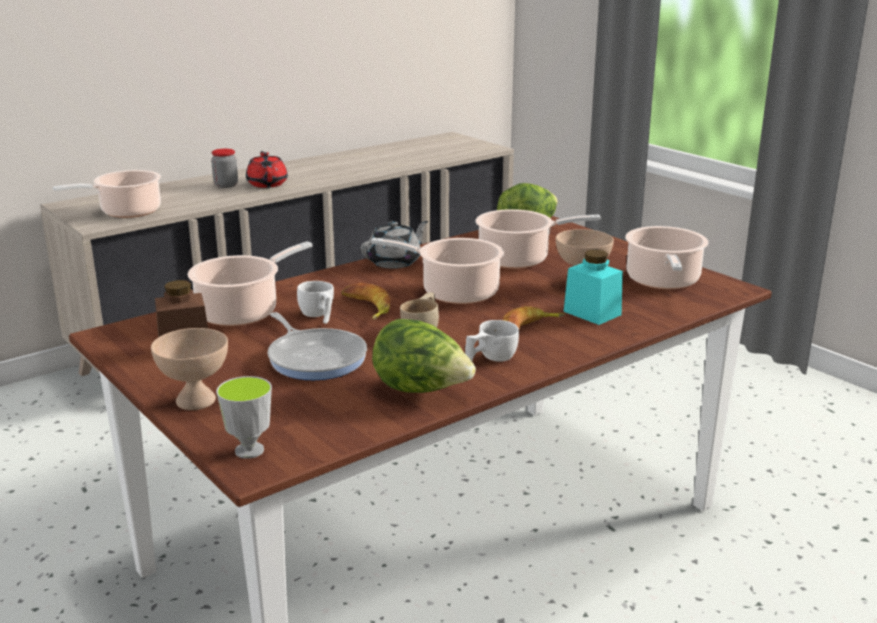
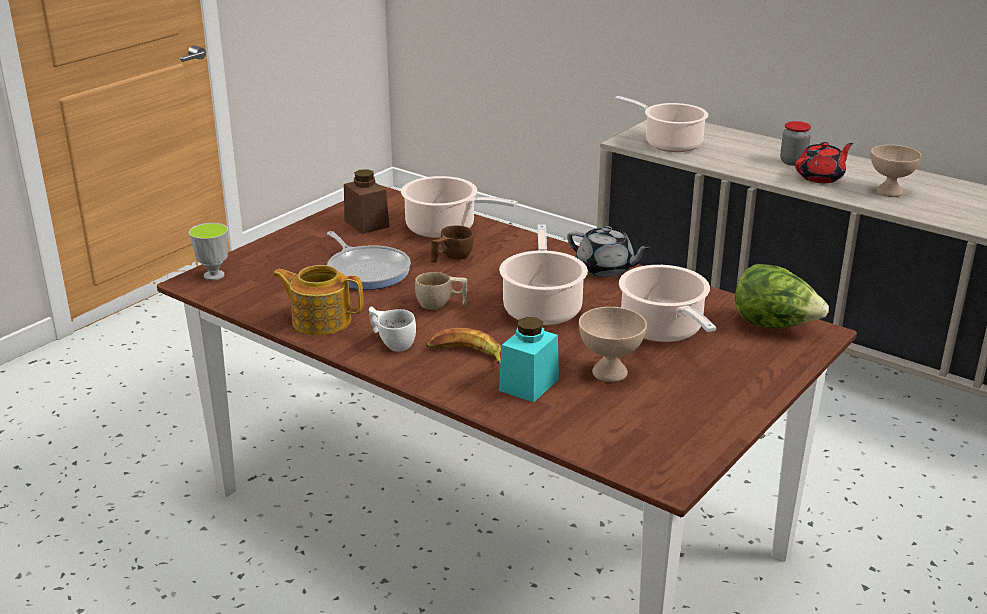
camera: 75 degrees right, 5 degrees up
(196, 401) = (282, 245): beige bowl -> beige bowl (889, 192)
(315, 358) = (367, 271): frying pan -> frying pan turned 75 degrees counterclockwise
(318, 316) = (451, 258): white cup -> brown cup
(365, 307) = (481, 273): banana -> none
(421, 390) = (320, 320): lettuce -> teapot
(663, 281) = (656, 425): cooking pot -> none

